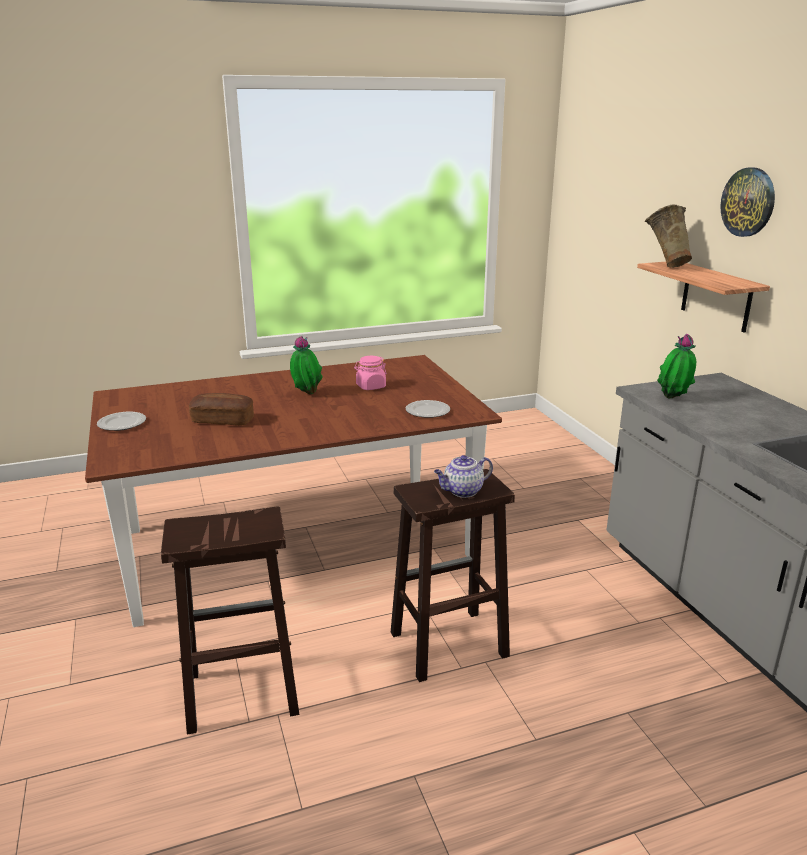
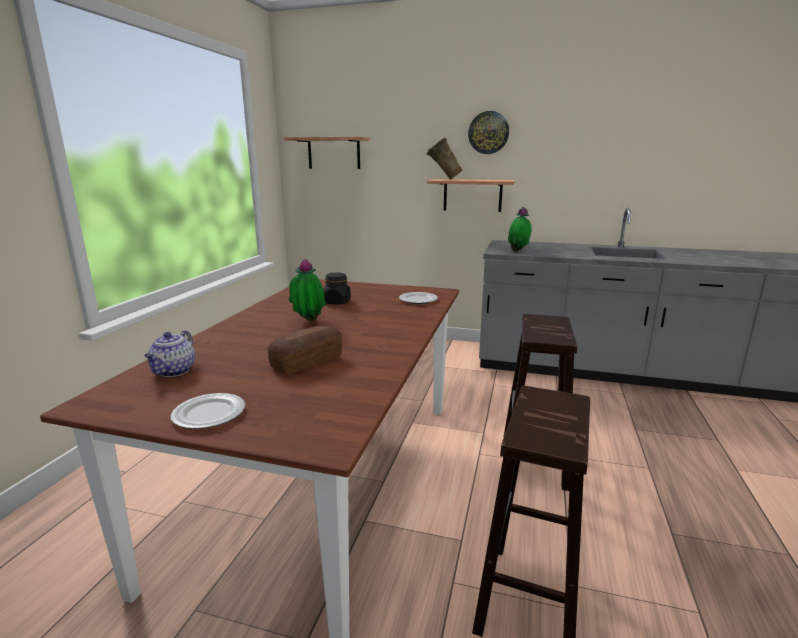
camera: 55 degrees left, 5 degrees down
(370, 386) = (337, 302): pink jar -> black jar
(462, 491) = (552, 327): teapot -> teapot (174, 371)
(592, 203) = (334, 153): none -> shelf

